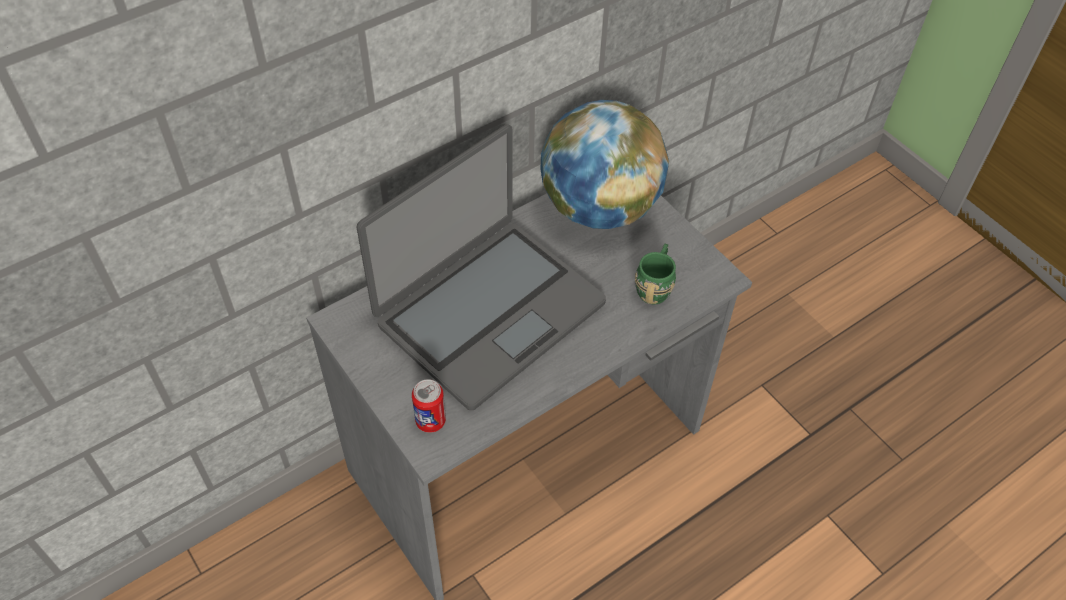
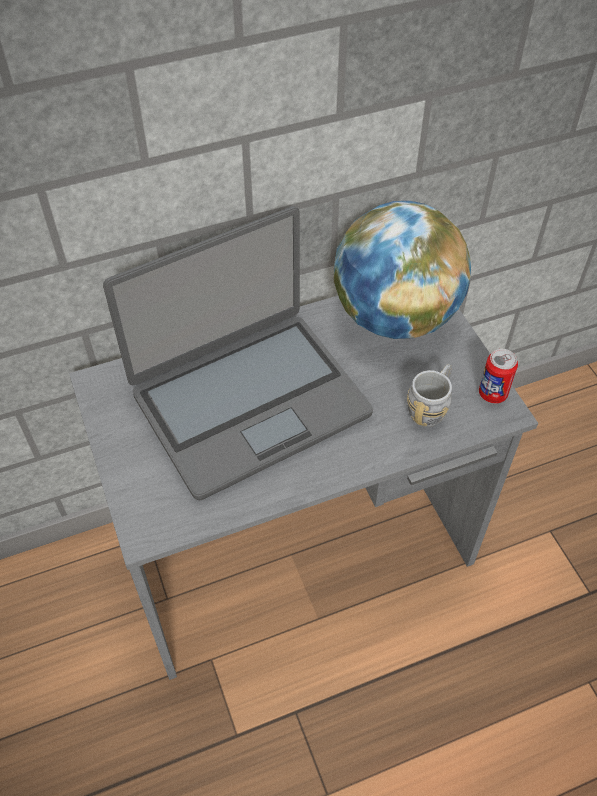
camera: 15 degrees right, 0 degrees up
(430, 421) = (154, 503): can -> can (492, 393)
(655, 286) = (431, 407): green mug -> grey mug

